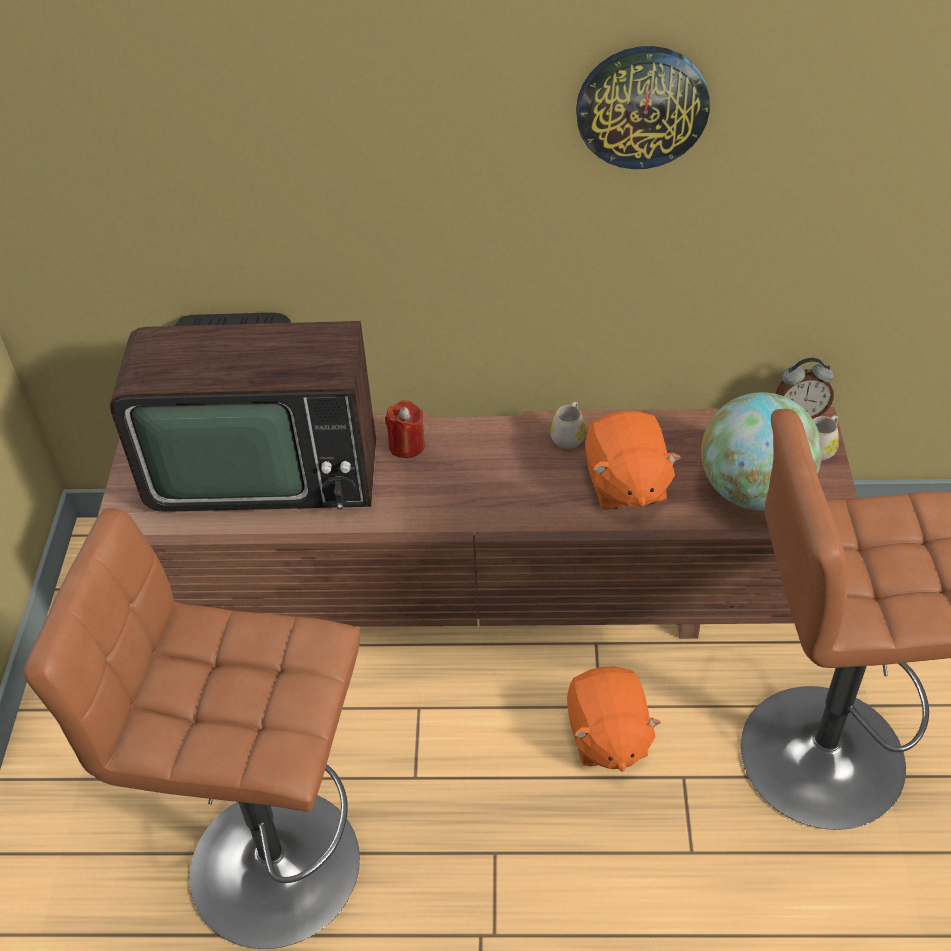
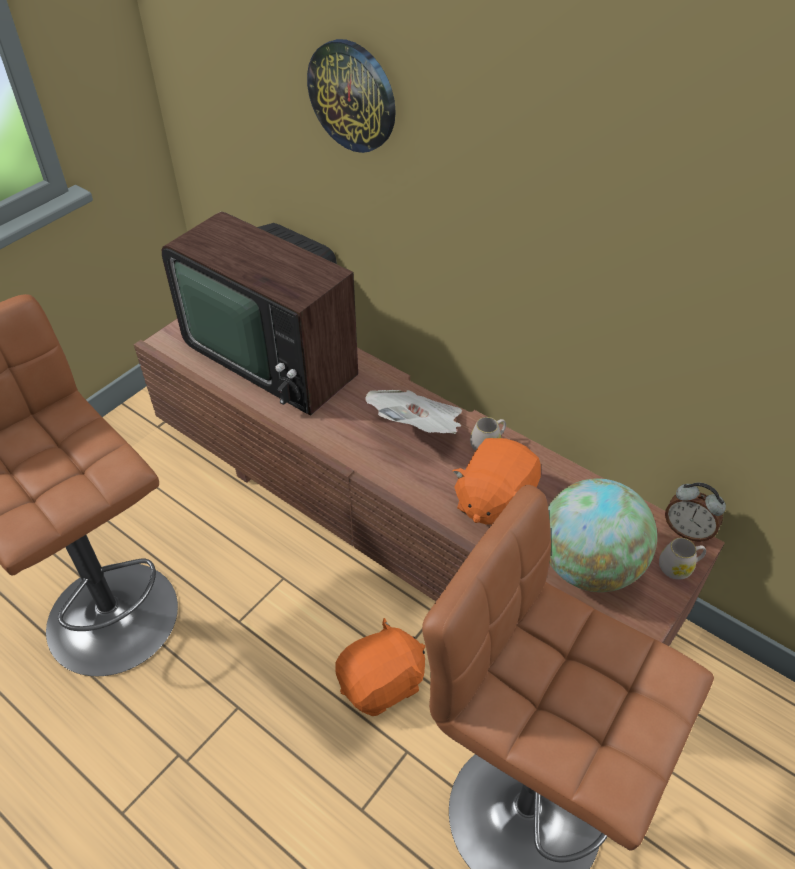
camera: 35 degrees right, 0 degrees up
(407, 445) = (373, 389): red candle -> none
(490, 458) = (418, 428): none -> newspaper
(607, 736) = (382, 683): orange plush toy -> orange plush toy turned 150 degrees counterclockwise
(642, 107) = (606, 175): wall clock -> wall clock (353, 96)

